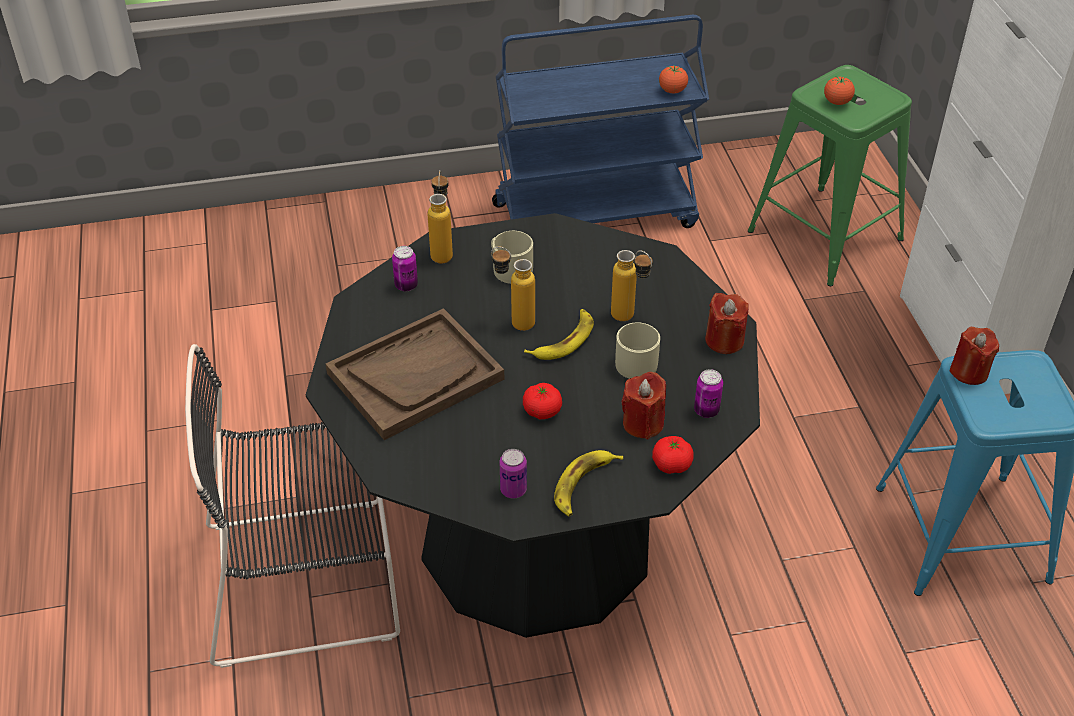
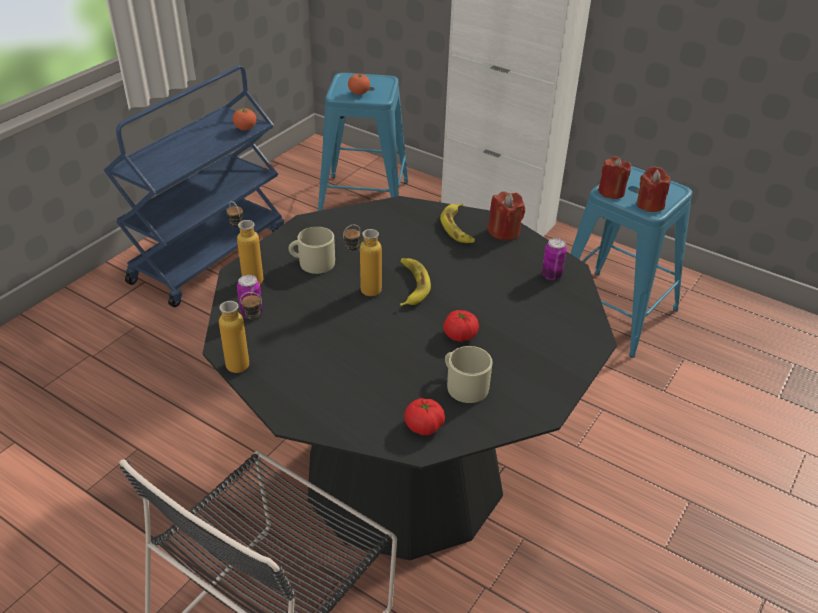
camera: 45 degrees left, 5 degrees down
(415, 376) = (343, 367): brown tray -> none
(513, 490) = (514, 395): can -> none
(584, 485) = (550, 362): banana -> banana (458, 227)
(630, 319) = (433, 250): bottle -> bottle (247, 366)
(636, 360) = (472, 271): beige mug -> beige mug (463, 384)
(643, 423) = (528, 304): red candle -> red candle (650, 205)
(671, 464) = (578, 317): tomato -> tomato (424, 426)
(824, 235) = (363, 200): green stool -> blue stool

